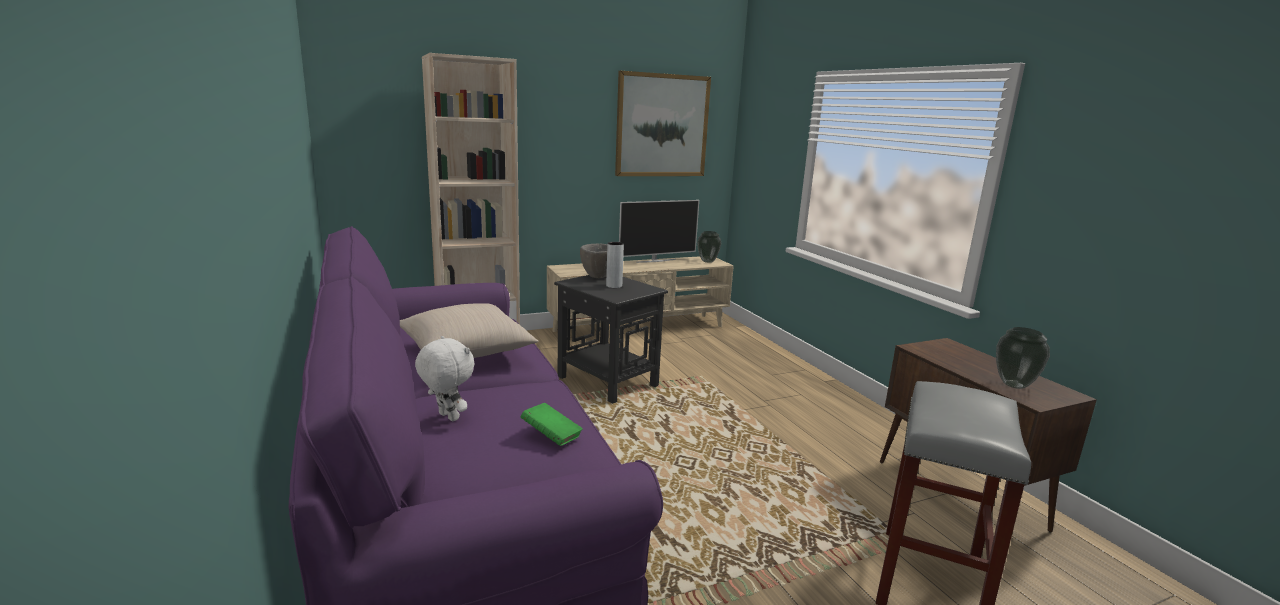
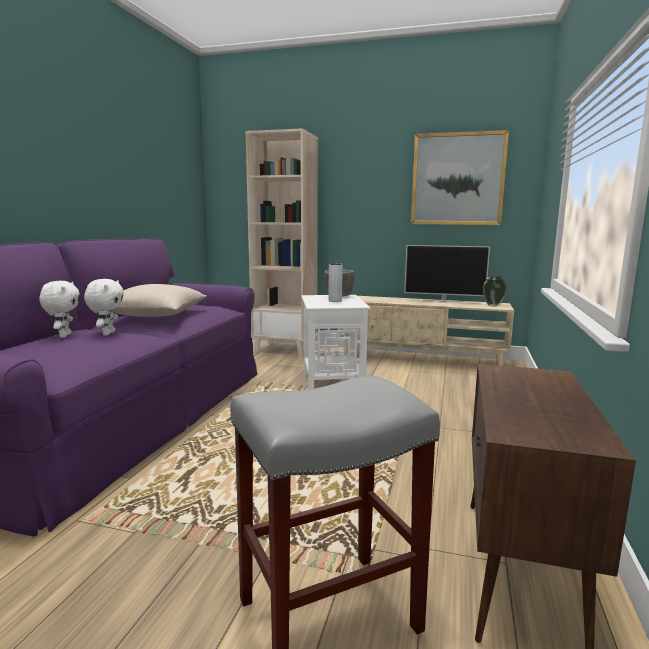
camera: 40 degrees right, 5 degrees down
(500, 397) = (107, 333): none -> white plush toy
(551, 436) = (73, 352): green book -> none
(606, 380) = (332, 383): black side table -> white side table
(1014, 385) = (532, 416): vase -> none

